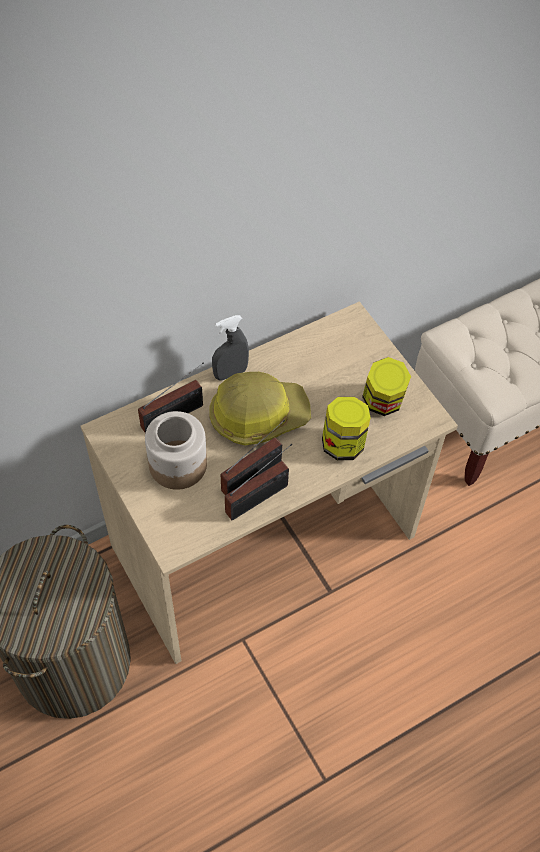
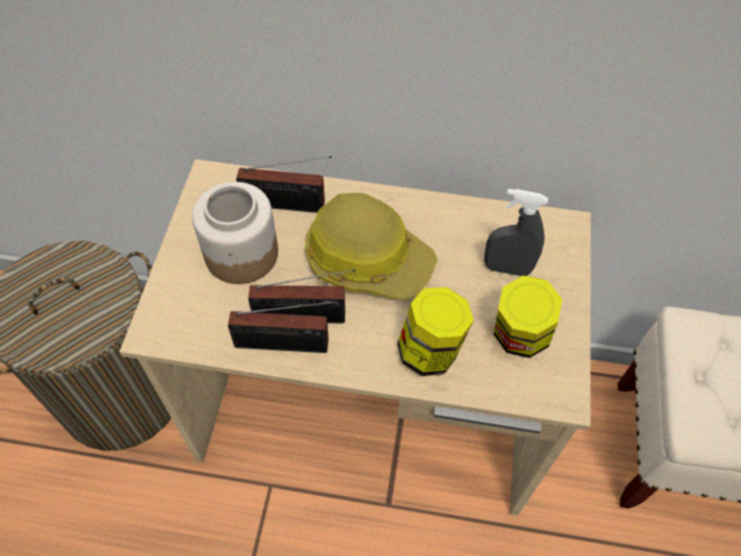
camera: 40 degrees right, 0 degrees up
(230, 373) = (380, 200): grey spray bottle -> grey spray bottle (507, 268)

